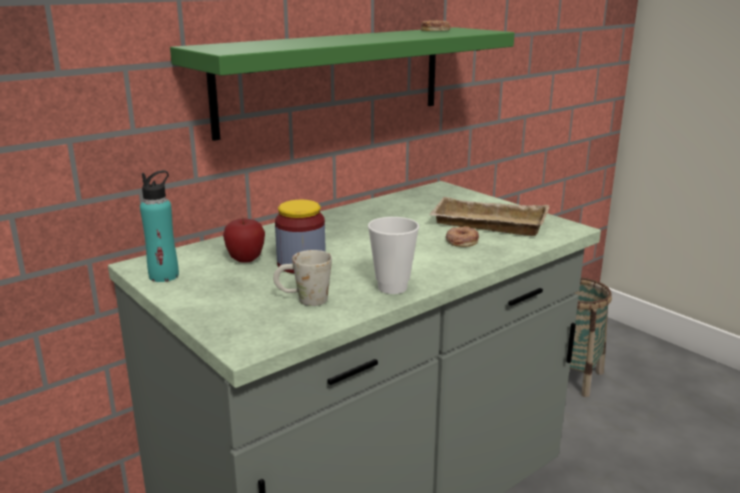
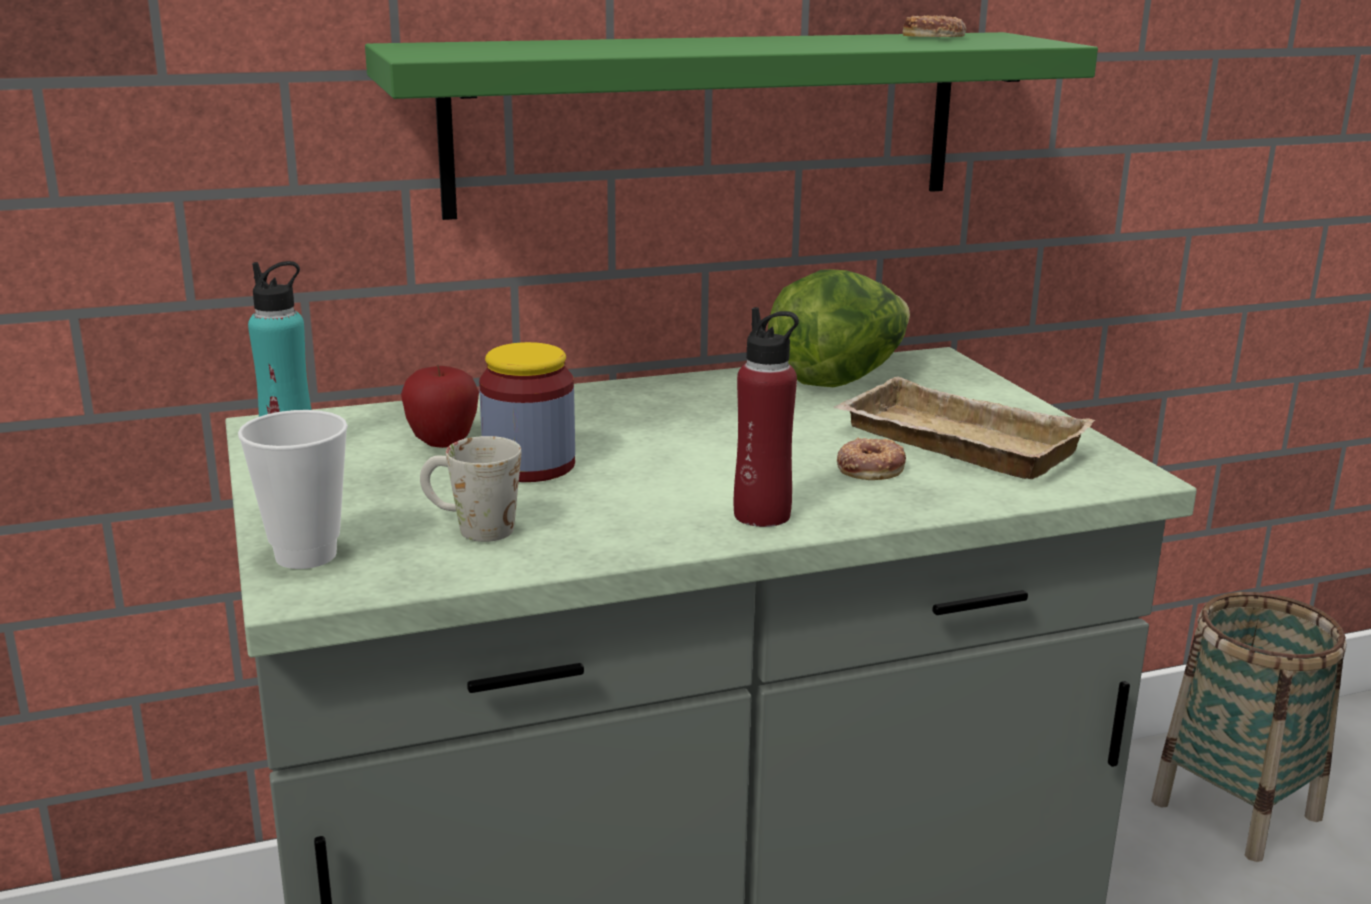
camera: 20 degrees right, 0 degrees up
(392, 287) = (648, 533): cup -> cup (306, 555)
(408, 201) = (839, 378): none -> lettuce
(436, 270) = (762, 515): none -> red bottle

